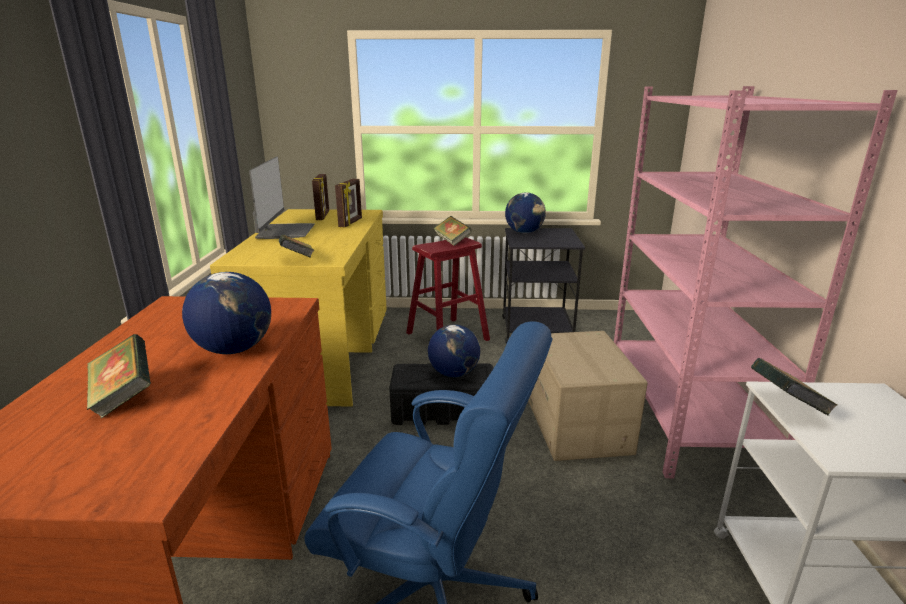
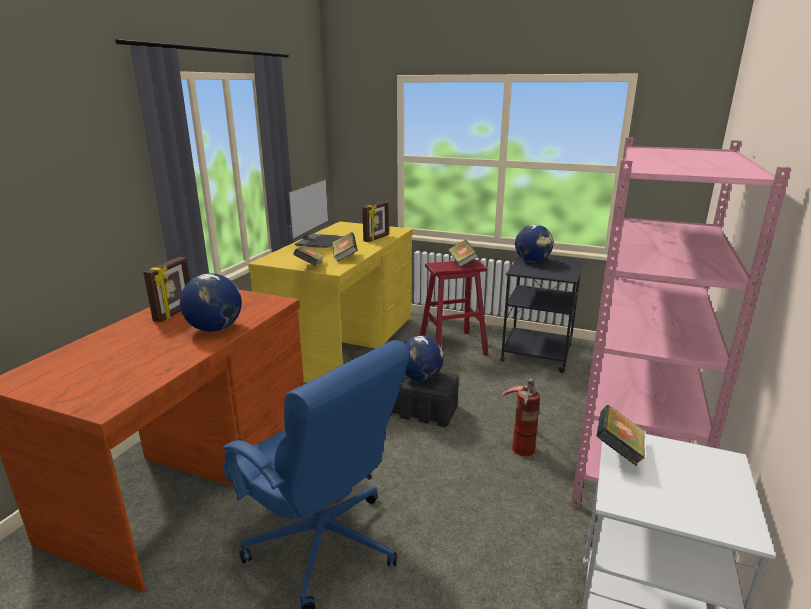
camera: 20 degrees right, 0 degrees up
(123, 396) = (132, 348): book -> book (344, 257)
(323, 216) = (360, 230): picture frame -> picture frame (175, 313)
(578, 425) = (520, 443): cardboard box -> fire extinguisher

